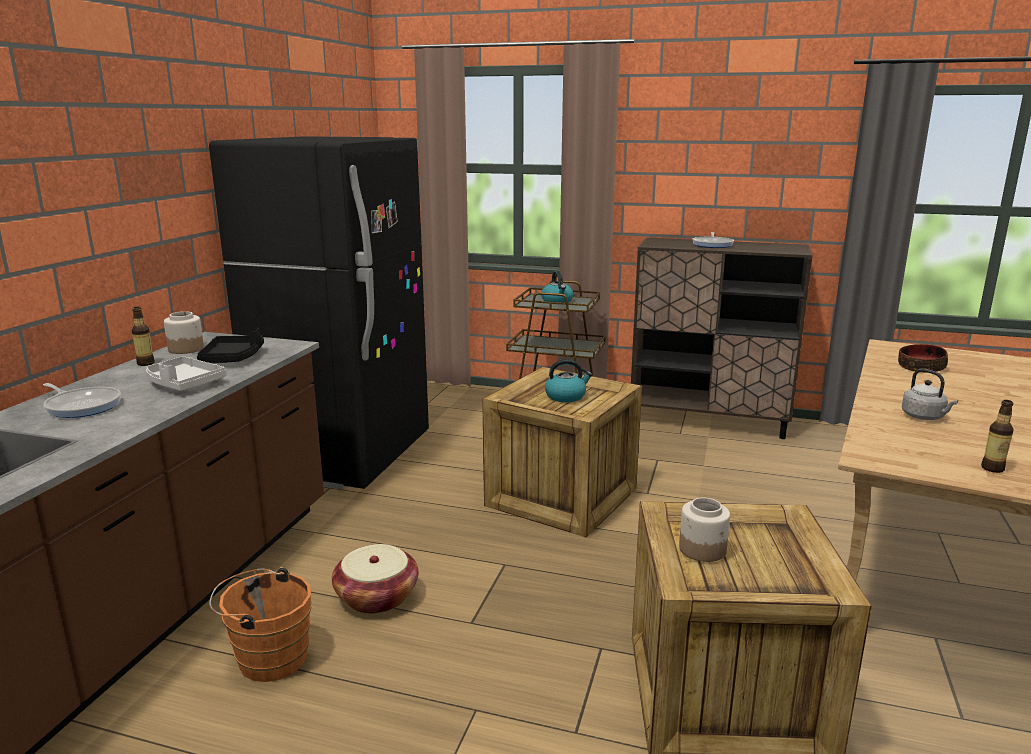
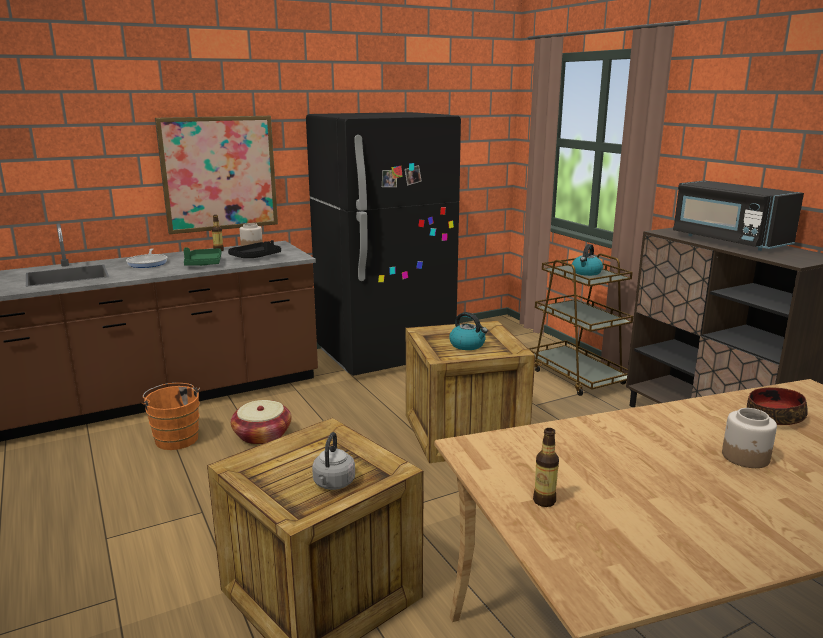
camera: 45 degrees right, 0 degrees up
(116, 241) = (219, 173): none -> picture
(183, 384) = (203, 263): grey tray -> green tray
(703, 549) = (299, 459): jar -> jar (746, 457)
(713, 244) = (728, 241): frying pan -> black microwave
(924, 417) = (622, 447): grey kettle -> grey kettle (333, 484)

